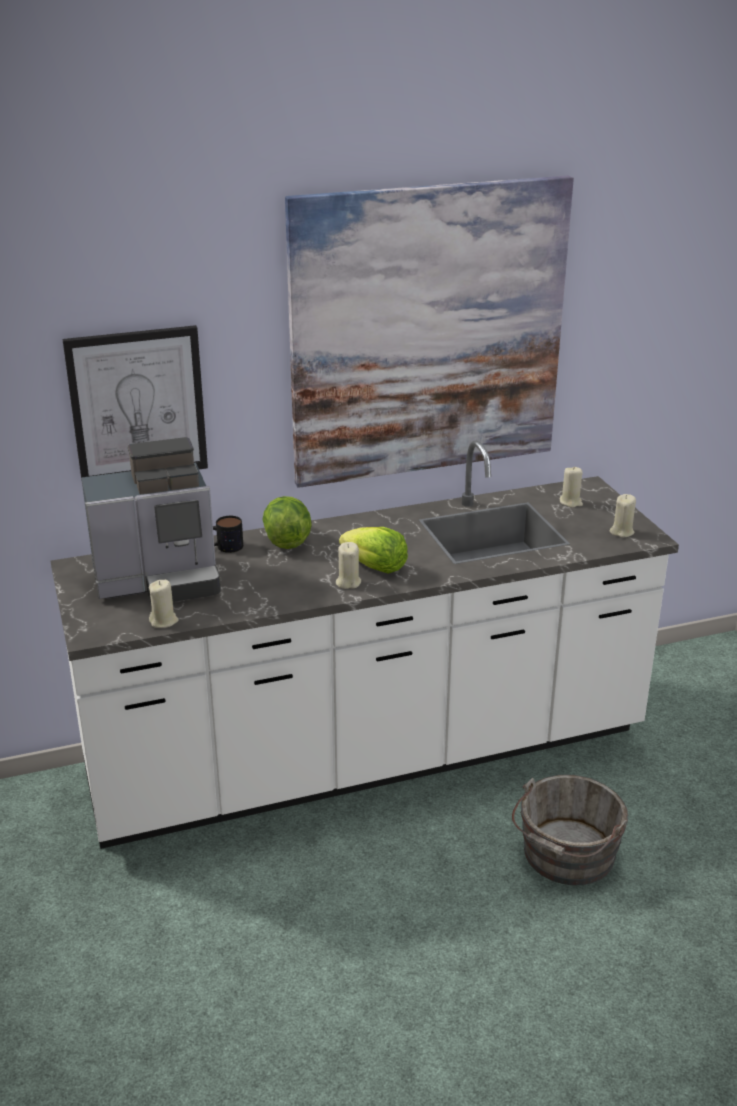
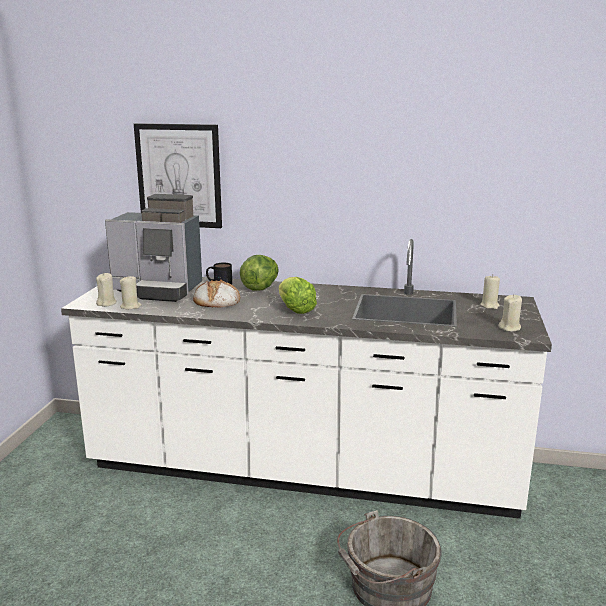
camera: 30 degrees right, 10 degrees down
(261, 578) = (216, 300): none -> bread
(348, 582) = (266, 313): beige candle -> beige candle (107, 303)
(428, 333) = (386, 152): picture -> none

